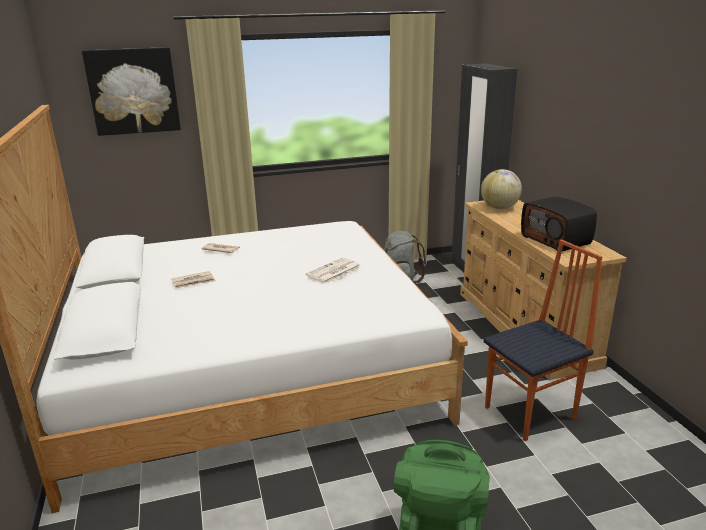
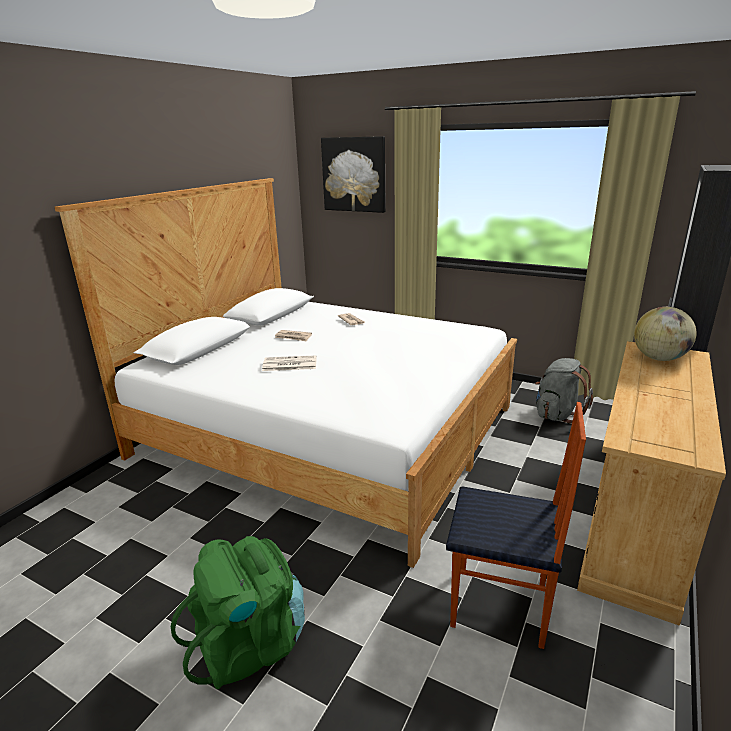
camera: 45 degrees right, 0 degrees up
(333, 271) = (391, 364): newspaper -> newspaper (289, 364)
(556, 240) = (659, 415): radio -> none

